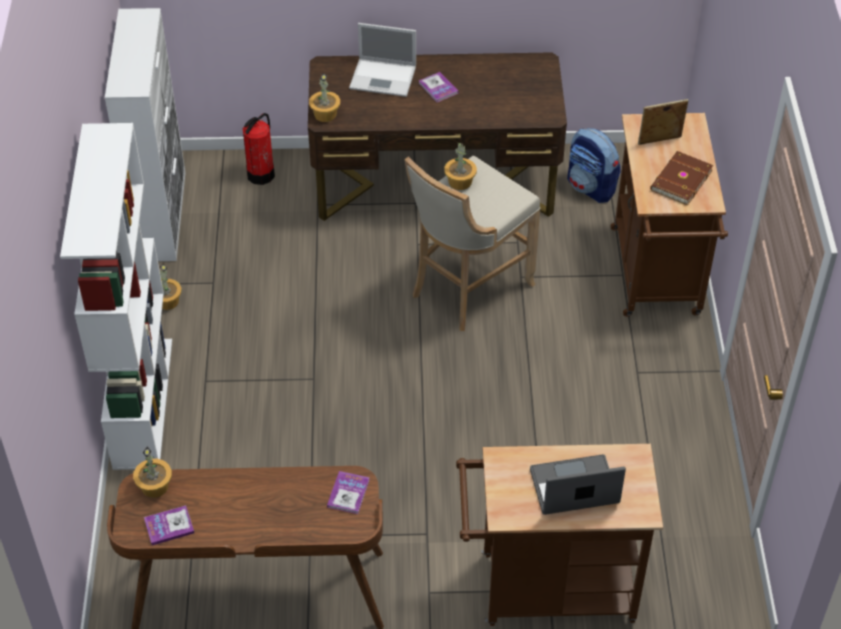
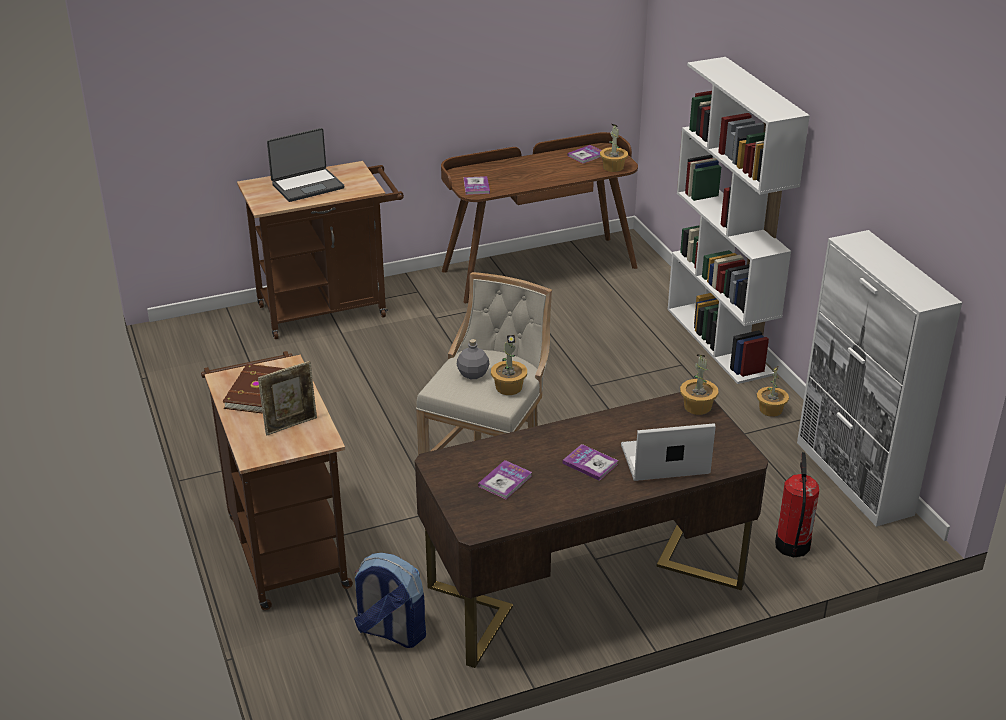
camera: 160 degrees right, 15 degrees down
(484, 203) = (472, 374): none -> grey bottle
(507, 90) = (505, 481): none -> book

